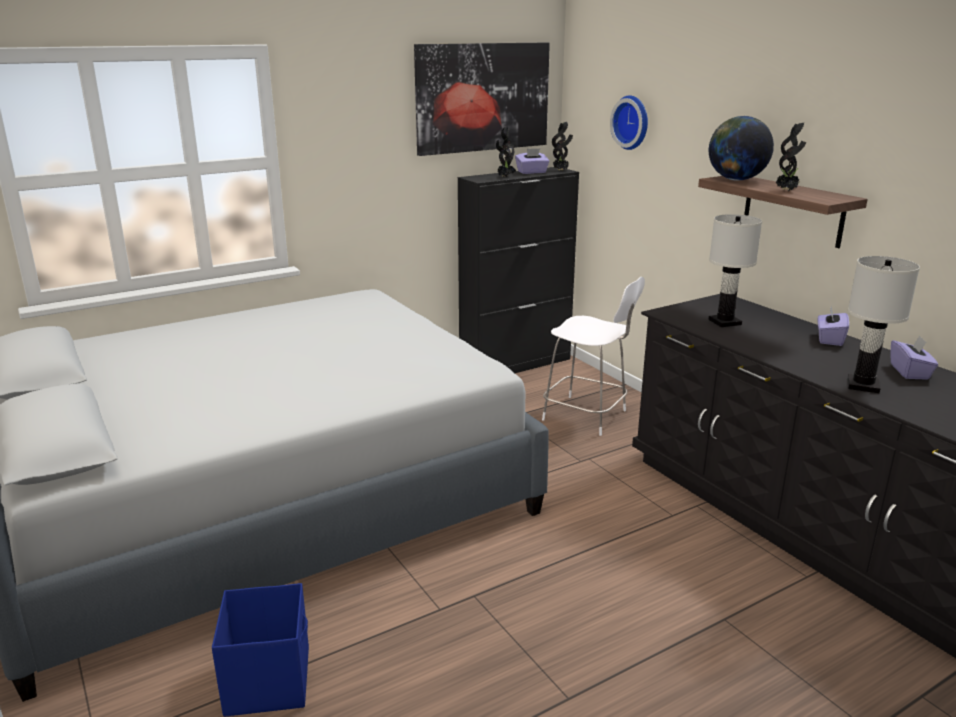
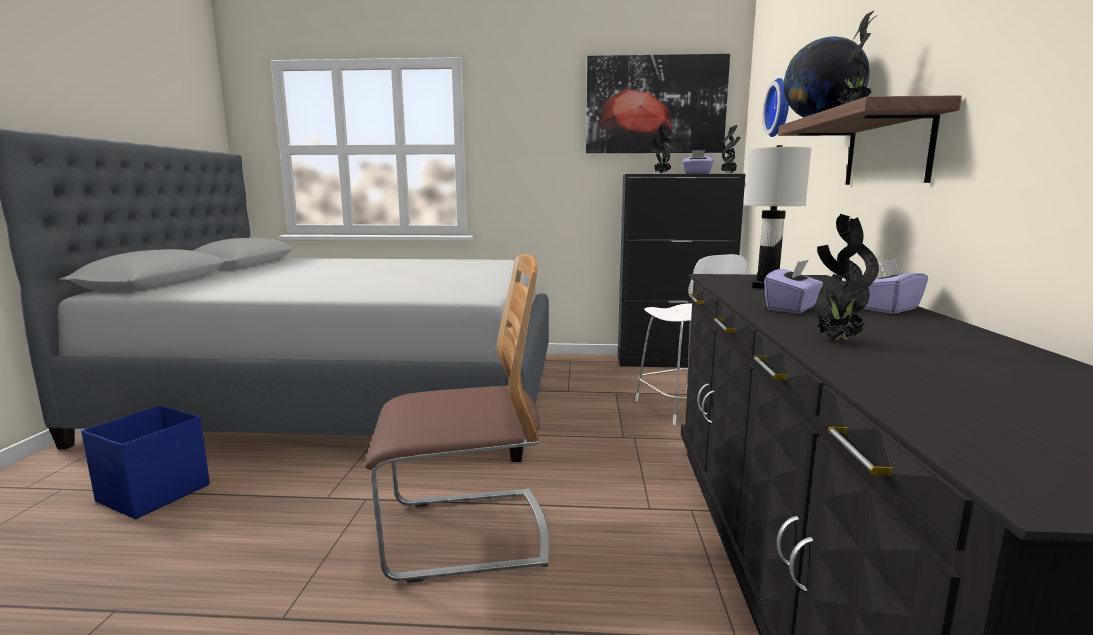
camera: 35 degrees right, 10 degrees down
(589, 587) = (465, 534): none -> chair
(863, 385) = (836, 340): white table lamp -> potted plant
(910, 372) = (964, 344): purple tissue box -> purple tissue box (792, 308)

